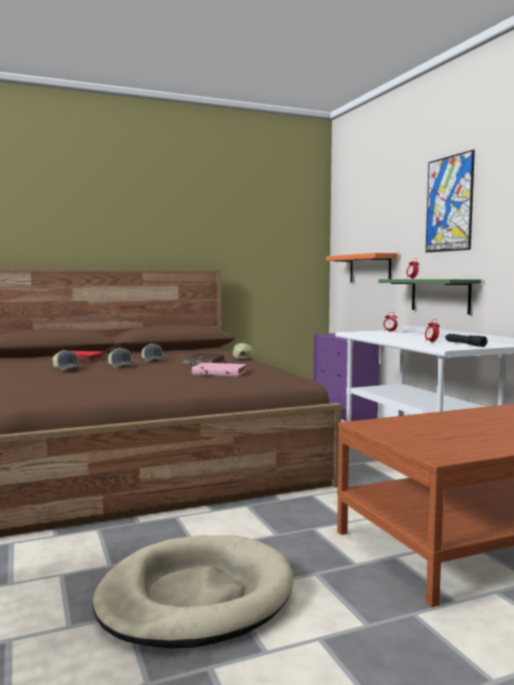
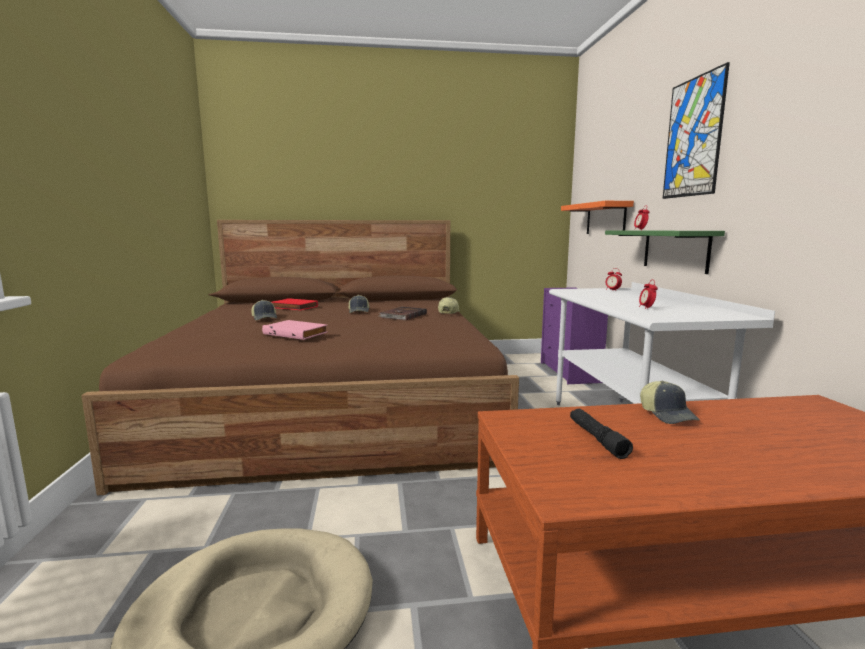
camera: 15 degrees right, 5 degrees up
(121, 366) = (316, 318): cap -> cap (668, 414)
(220, 372) = (401, 330): pink book -> pink book (296, 333)
(465, 344) = (688, 313): black flashlight -> black flashlight (597, 439)

